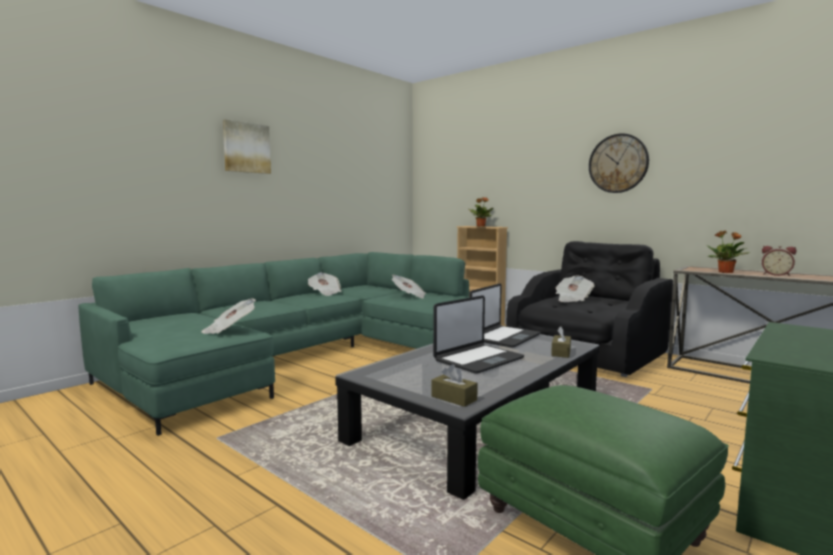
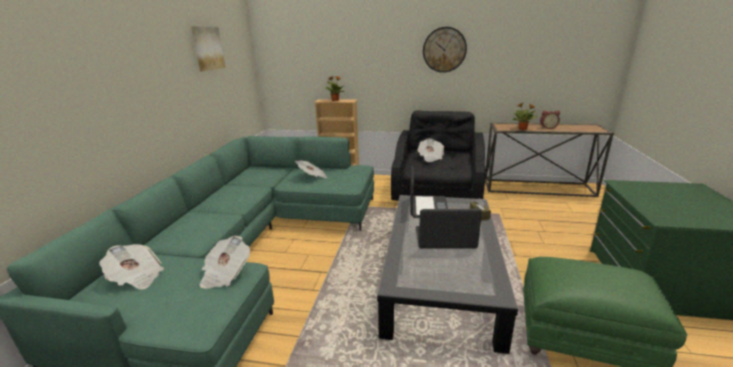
camera: 30 degrees left, 15 degrees up
(246, 148) = (120, 54): picture -> picture (207, 48)
(324, 293) = (231, 188): newspaper -> newspaper (136, 277)
(454, 398) = (486, 289): brown tissue box -> none
(478, 359) = (445, 239): laptop -> laptop turned 105 degrees counterclockwise

